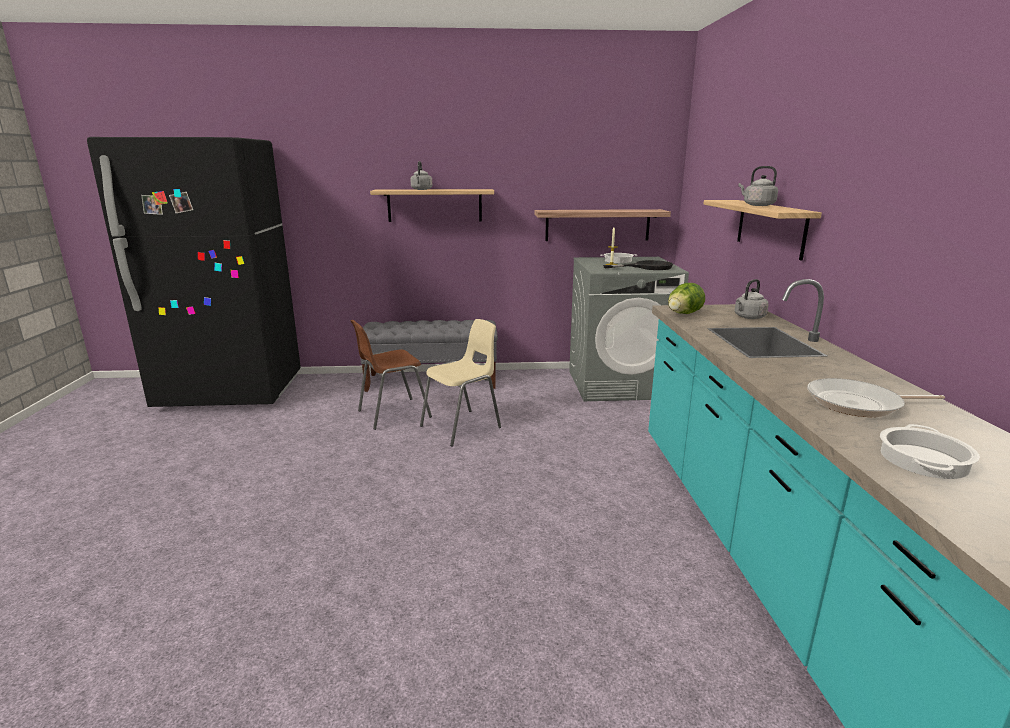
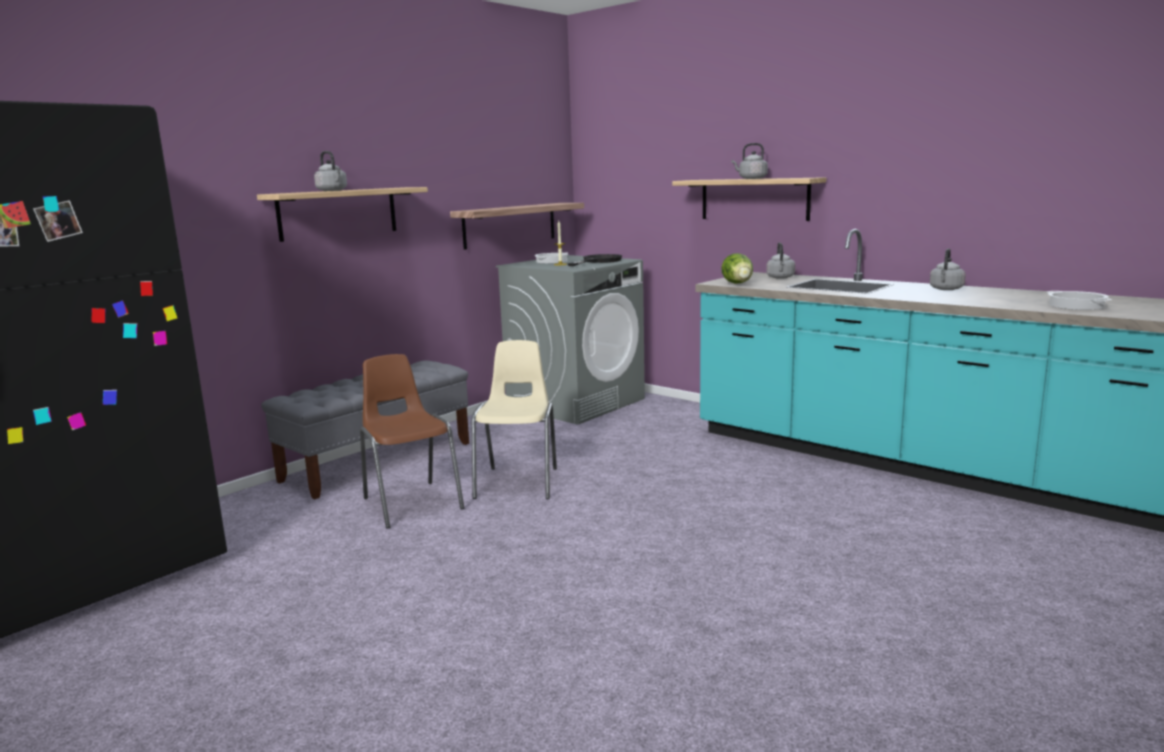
camera: 45 degrees left, 5 degrees down
(392, 414) = (411, 503): brown chair -> brown chair turned 135 degrees clockwise
(858, 379) = (946, 289): none -> grey kettle
(858, 404) = (985, 297): frying pan -> none

